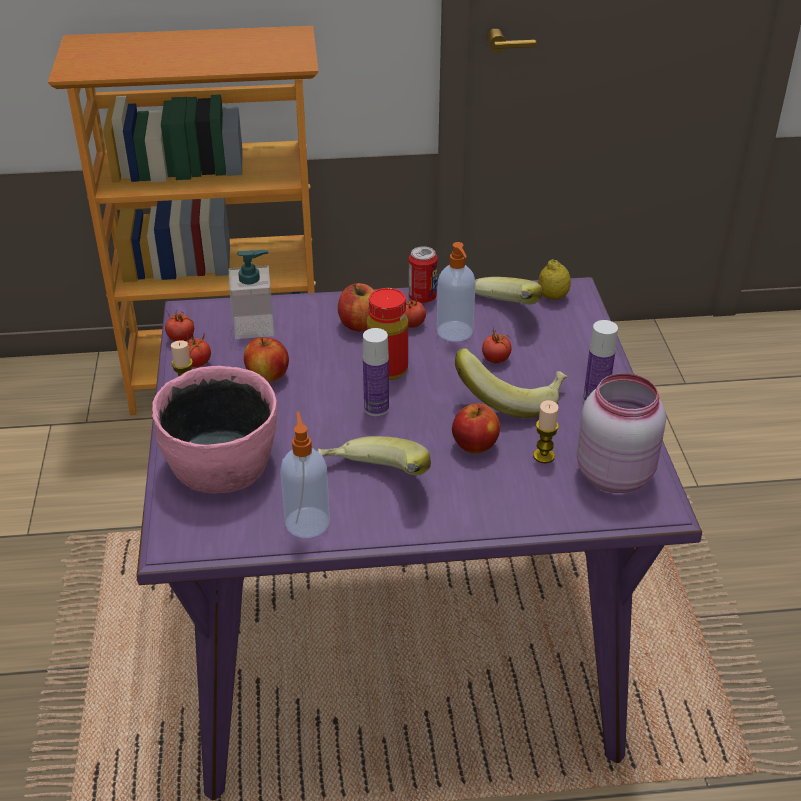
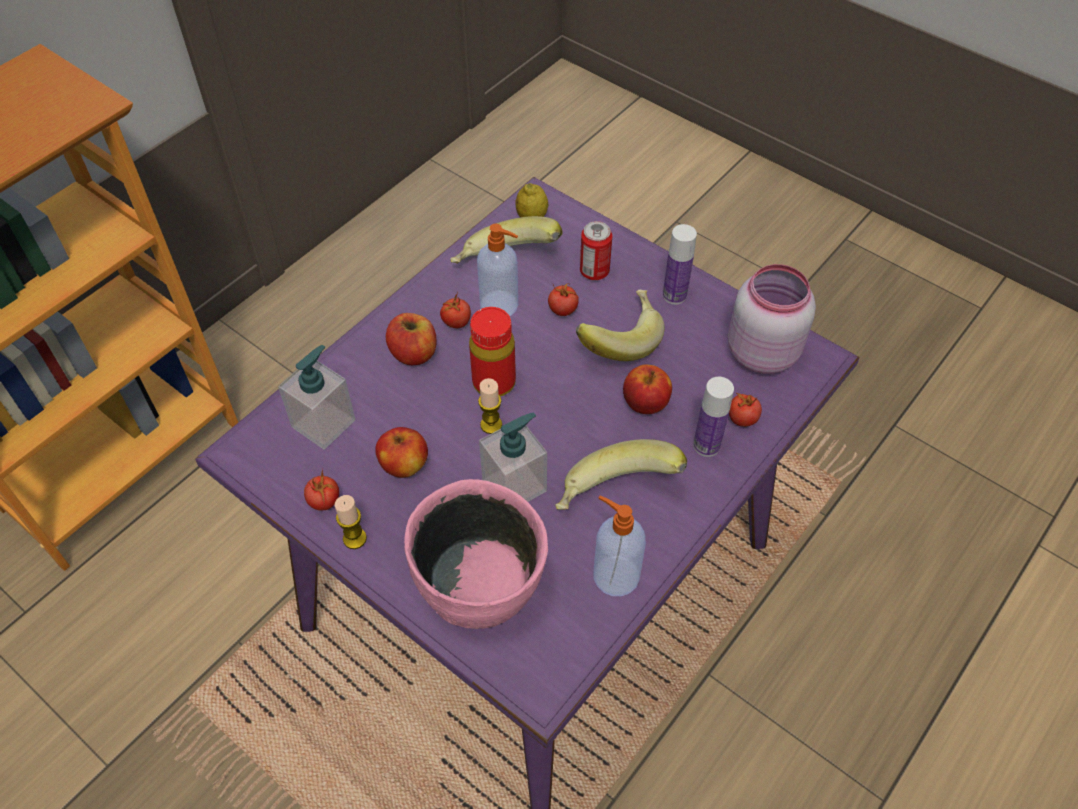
camera: 45 degrees left, 15 degrees up
(181, 339) = (273, 487): tomato -> tomato (742, 419)
(317, 430) = (514, 485): none -> soap dispenser
(376, 408) = (532, 426): bottle -> bottle (706, 445)
(422, 298) = (431, 289): can -> can (594, 271)
(544, 456) = (700, 374): candle -> candle (491, 425)

